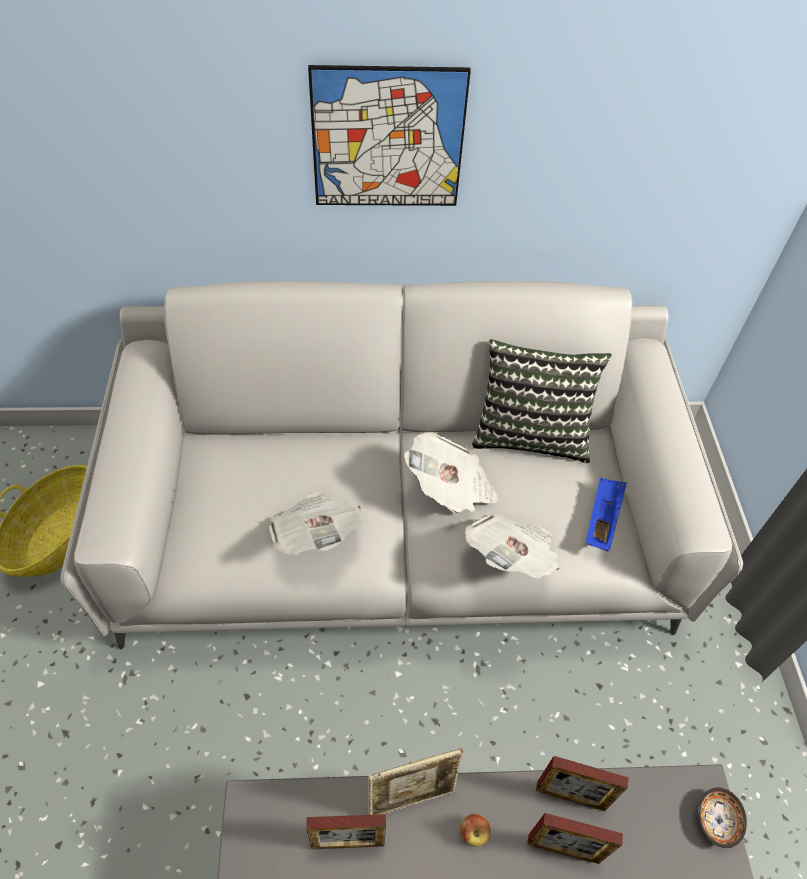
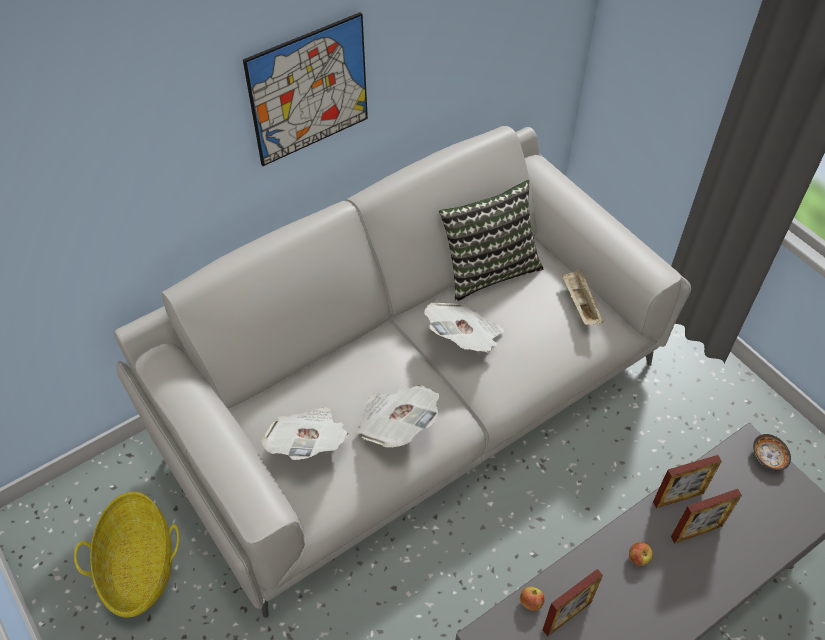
camera: 30 degrees left, 0 degrees up
(323, 801) = (530, 602): none -> apple
(411, 798) = (585, 563): picture frame -> none
(512, 557) = (542, 362): newspaper -> newspaper (309, 443)
(601, 519) = (580, 304): blue tray -> beige tray

